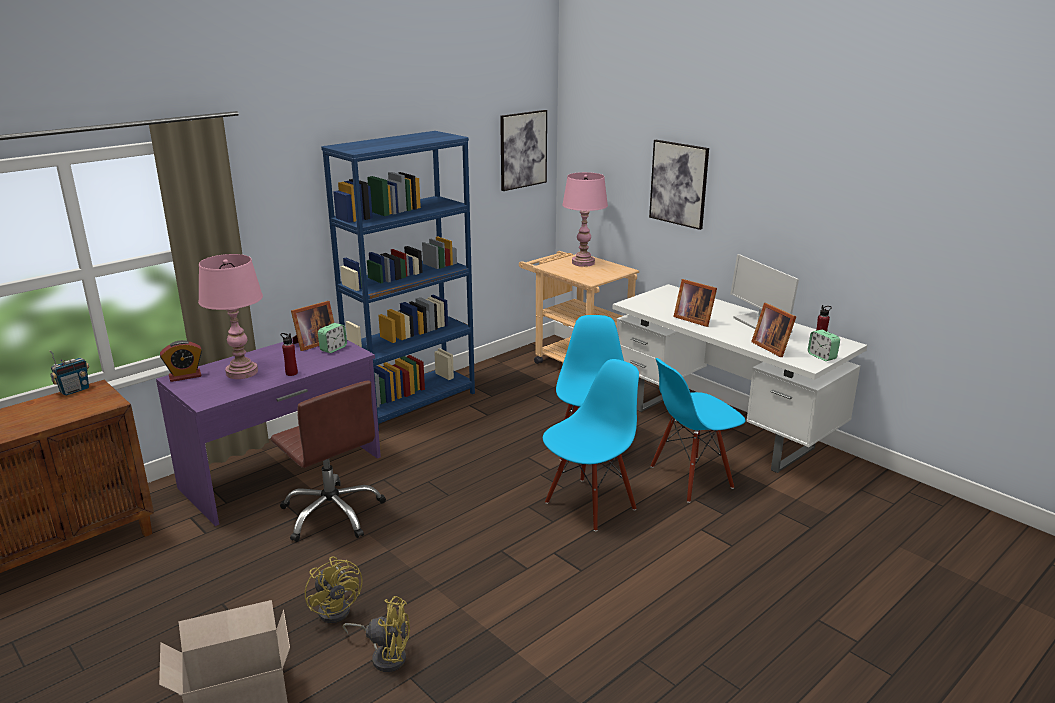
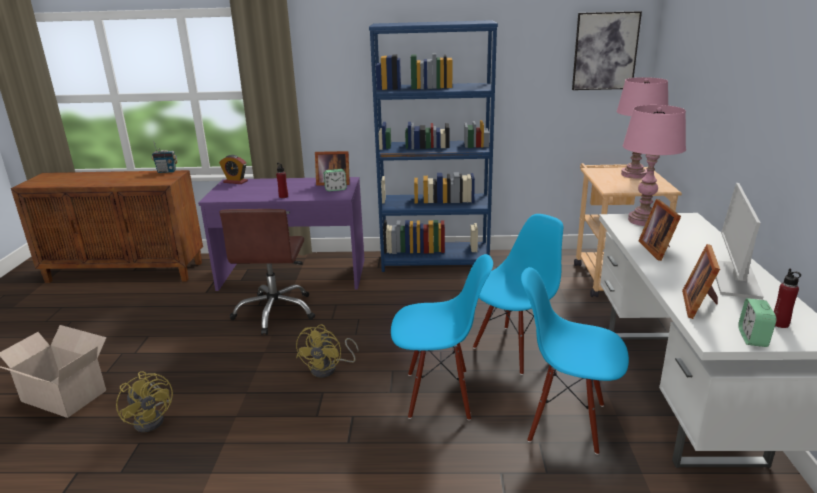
camera: 45 degrees right, 0 degrees up
(242, 372) = (262, 188): pink table lamp -> pink table lamp (643, 220)
(338, 608) = (183, 372): yellow fan -> yellow fan (329, 369)
(679, 184) = (725, 93): picture -> none

